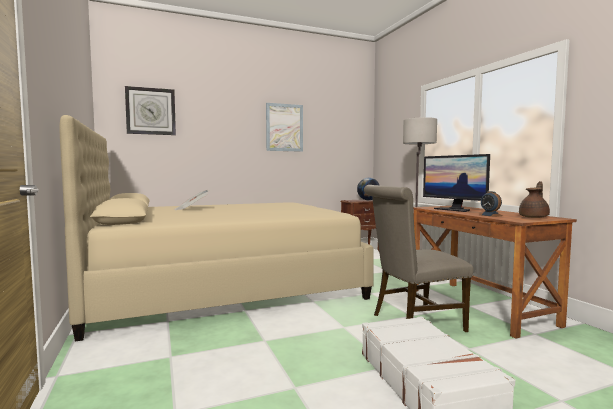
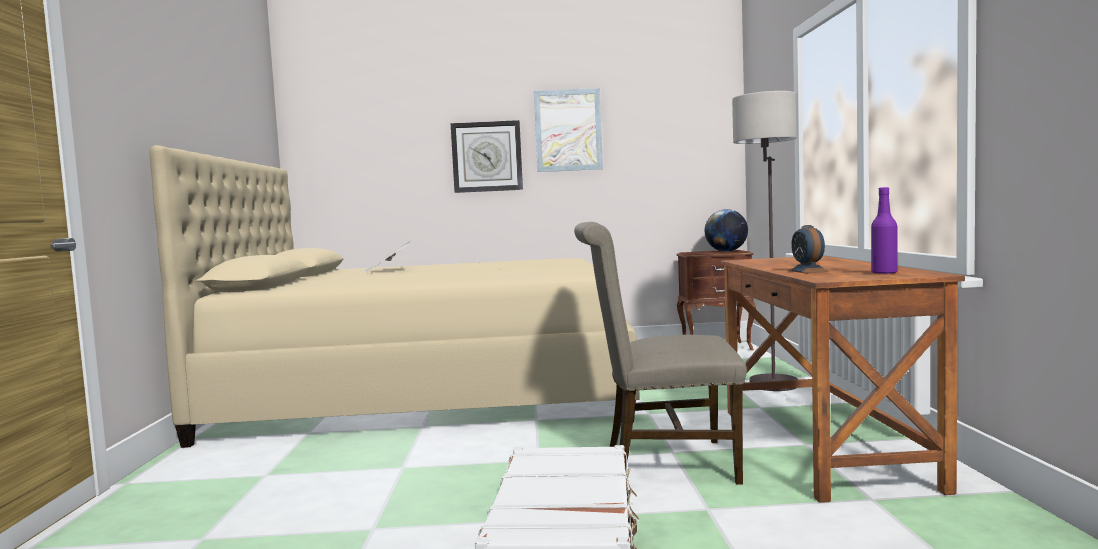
camera: 20 degrees right, 0 degrees up
(151, 111) = (354, 124): wall clock -> wall clock (487, 156)
(454, 209) = (781, 263): monitor -> none
(534, 217) = (884, 273): brown teapot -> purple bottle

